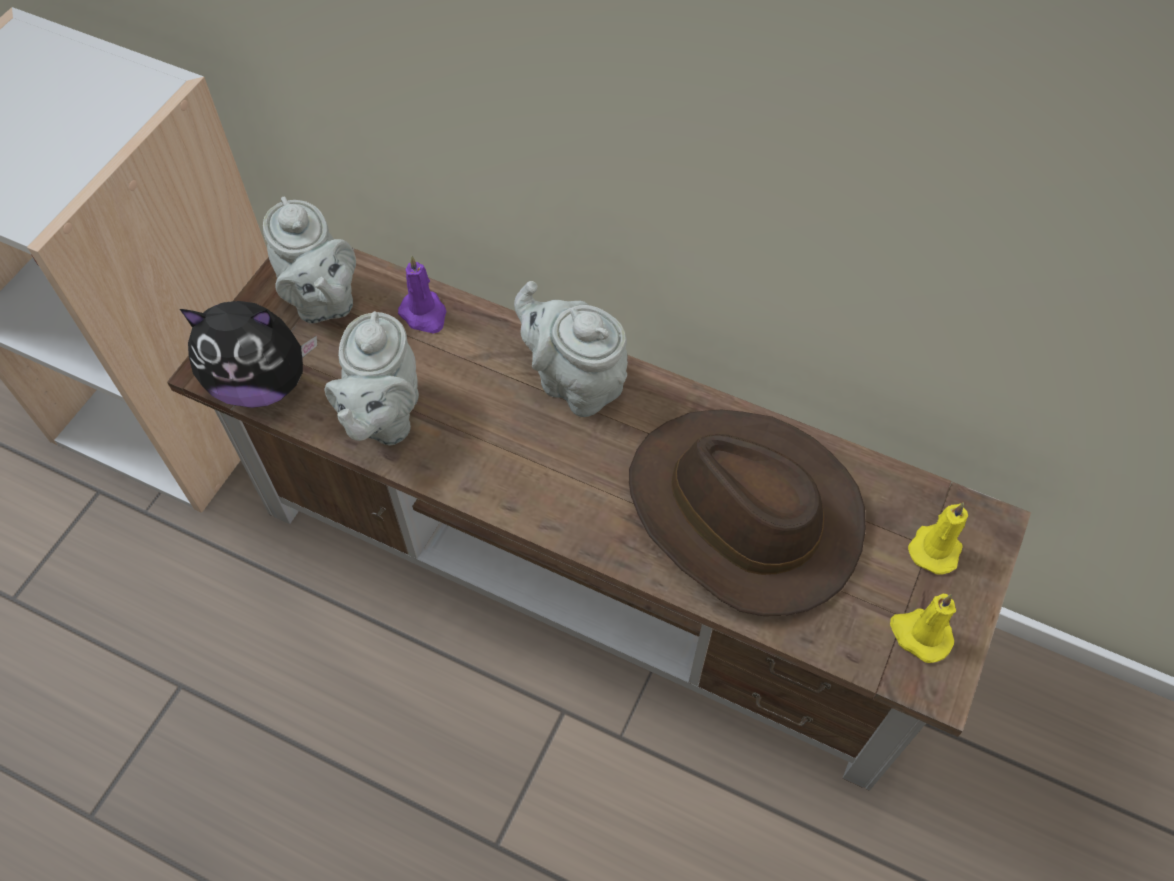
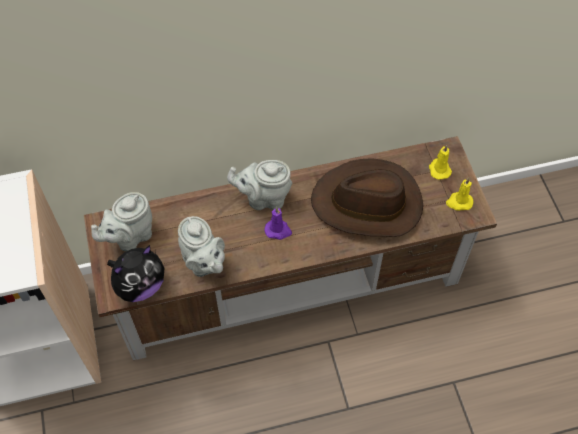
camera: 40 degrees left, 0 degrees up
(322, 301) = (130, 237): grey teapot -> grey teapot turned 120 degrees clockwise
(424, 314) = (179, 213): purple candle -> purple candle (278, 230)

